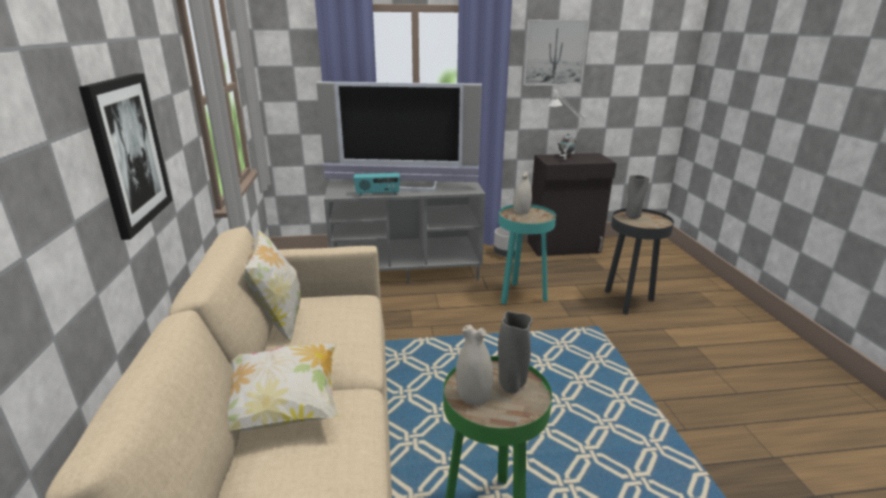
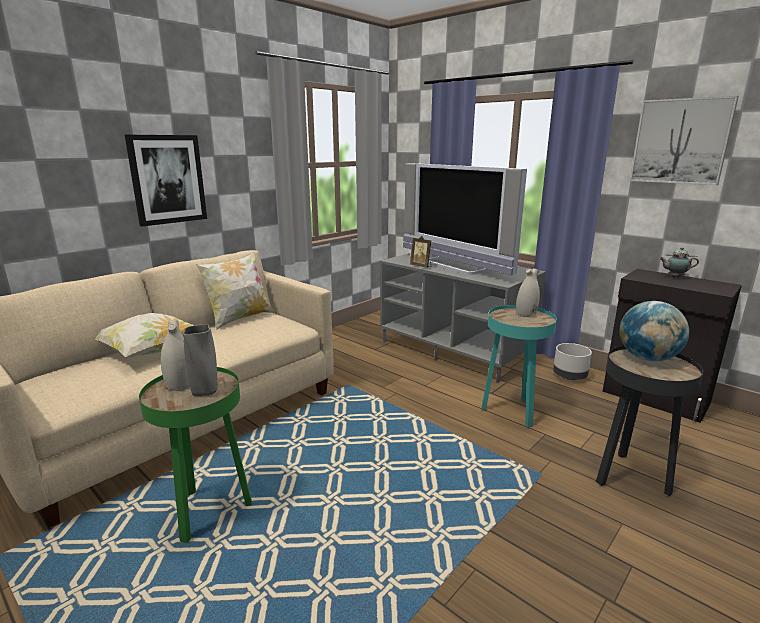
camera: 50 degrees right, 5 degrees down
(377, 194) = (421, 266): radio -> picture frame
(568, 160) = (665, 280): grey table lamp -> none
(632, 217) = (647, 358): grey vase -> globe

